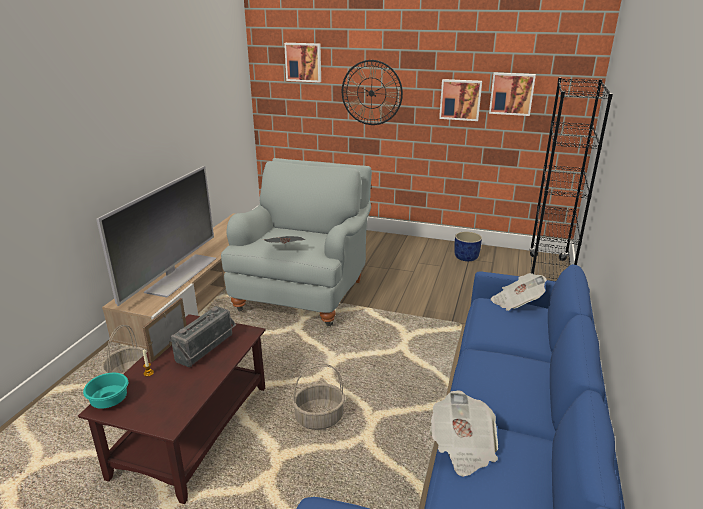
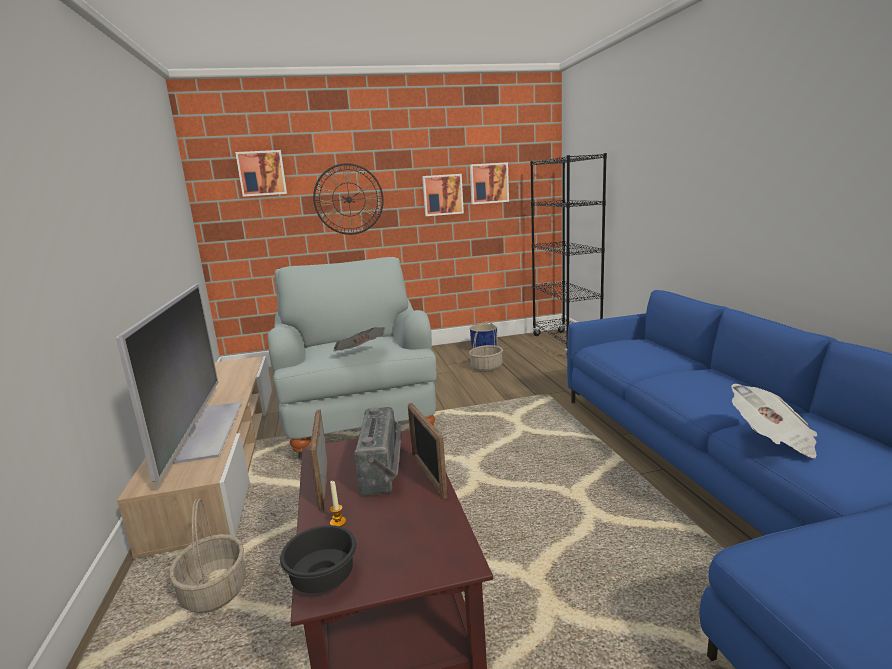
camera: 30 degrees left, 10 degrees down
(109, 400) = (320, 578): turquoise bowl -> black bowl
(221, 365) = (428, 475): none -> picture frame
(319, 417) = (524, 518): basket -> basket (486, 367)
(516, 302) = (620, 340): newspaper -> none

